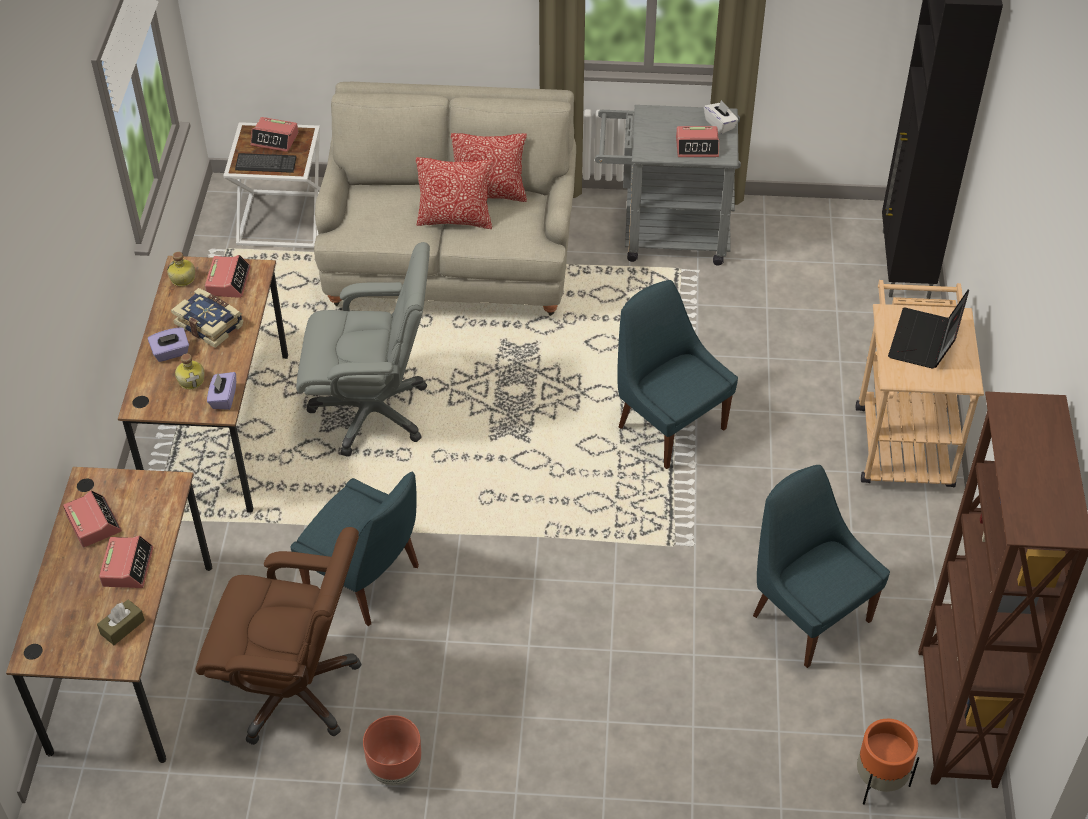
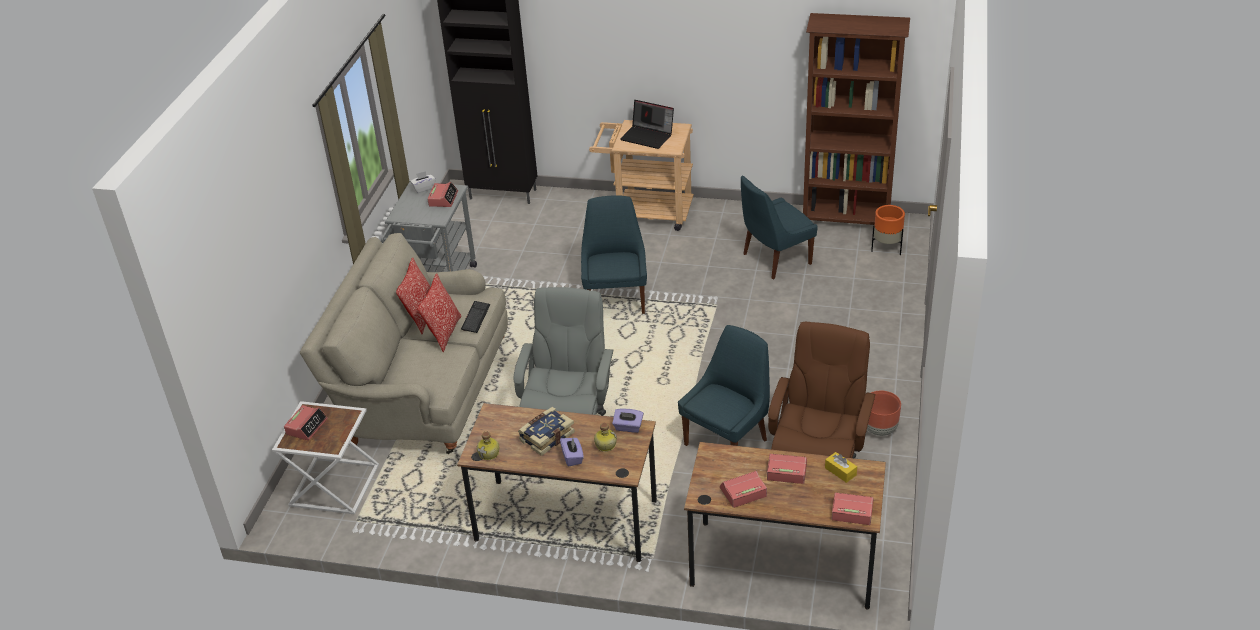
camera: 80 degrees left, 10 degrees down
(122, 627) = (840, 471): brown tissue box -> yellow tissue box
(228, 281) = (500, 428): alarm clock -> alarm clock (852, 511)
(266, 164) = (337, 431): keyboard -> keyboard (475, 318)
(669, 425) = (616, 299): blue chair -> blue chair turned 120 degrees clockwise

